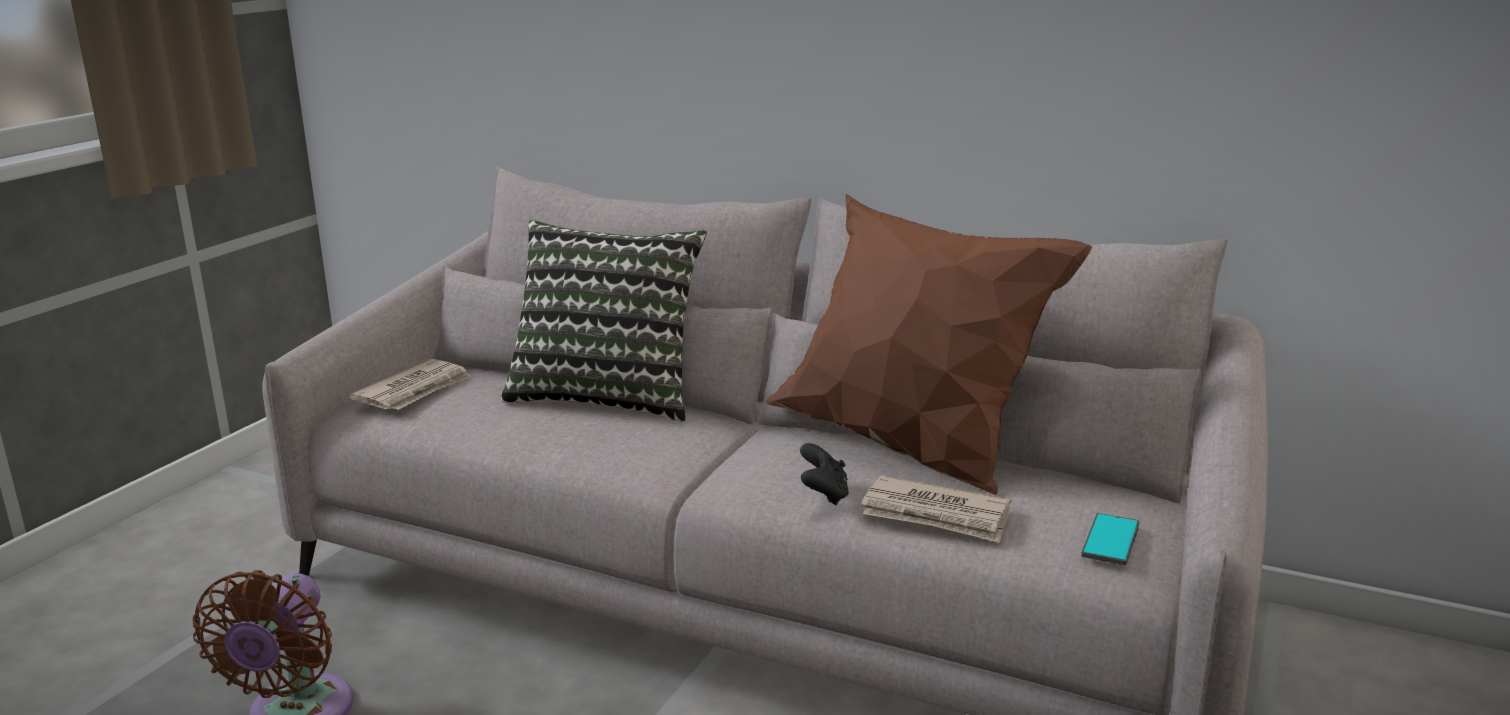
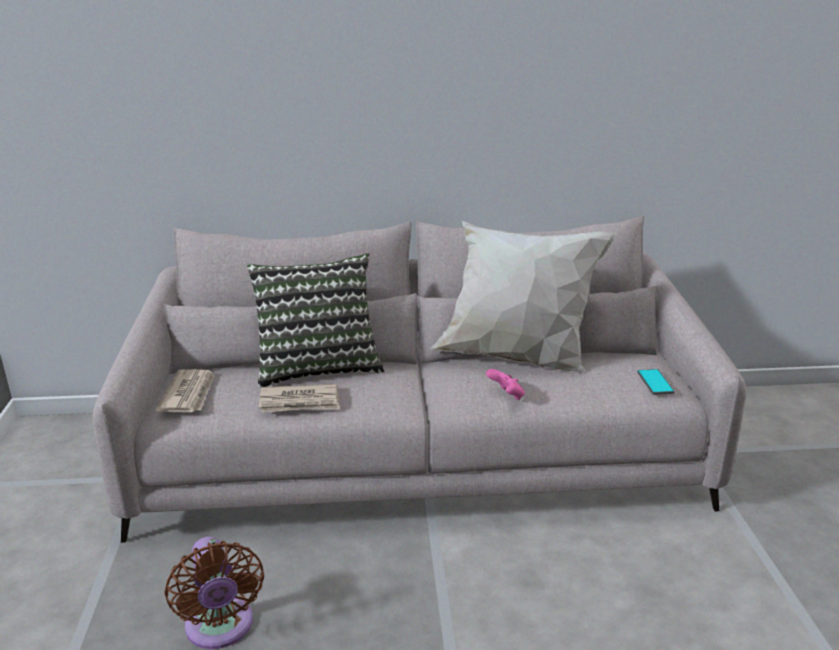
camera: 30 degrees left, 5 degrees up
(824, 495) = (506, 396): black game controller -> pink game controller
(909, 450) = (517, 358): brown pillow -> white pillow
(936, 515) = (570, 391): newspaper -> newspaper (300, 402)

